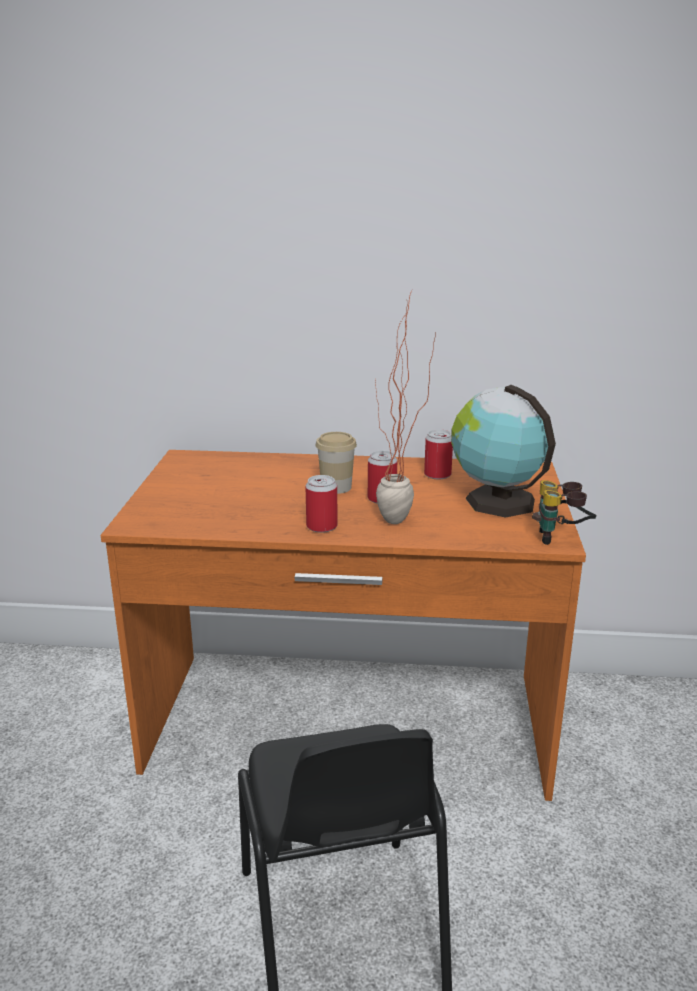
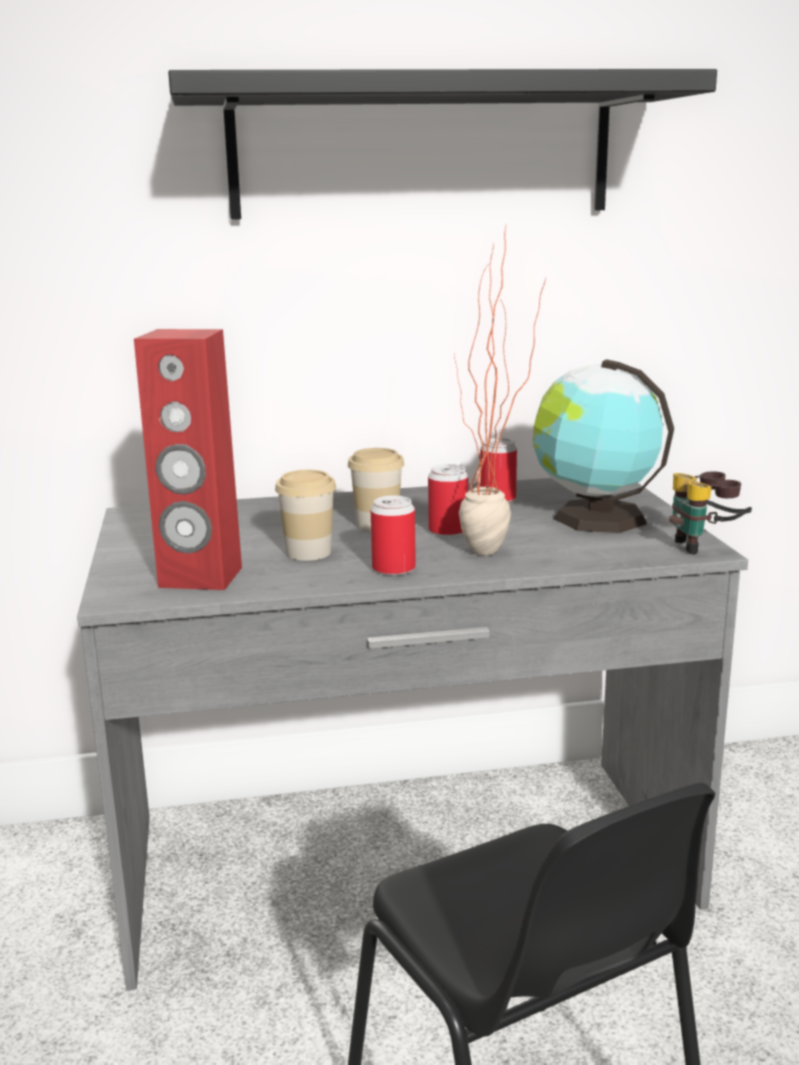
camera: 15 degrees left, 5 degrees down
(192, 516) = (200, 578): none -> red speaker
(274, 505) = (308, 552): none -> cup
(348, 724) = (405, 863): orange desk -> grey desk
(403, 208) = (421, 150): none -> black shelf

